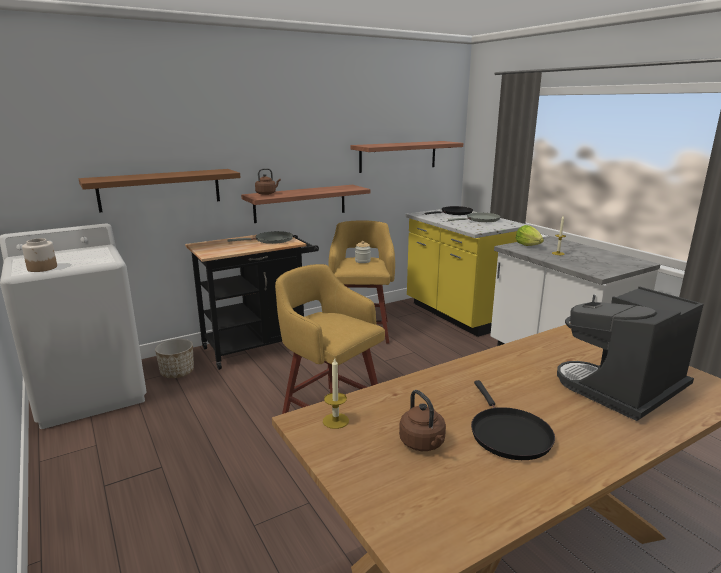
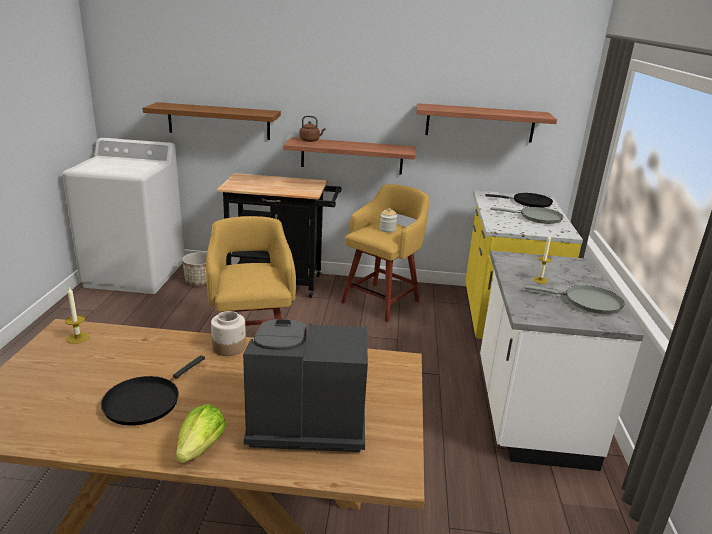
camera: 35 degrees right, 5 degrees up
(42, 268) = (94, 169): jar -> jar (229, 347)
(271, 240) = (299, 186): grey frying pan -> grey frying pan (588, 302)
(423, 444) = (88, 377): brown kettle -> none
(528, 245) = (530, 261): lettuce -> lettuce (201, 448)

